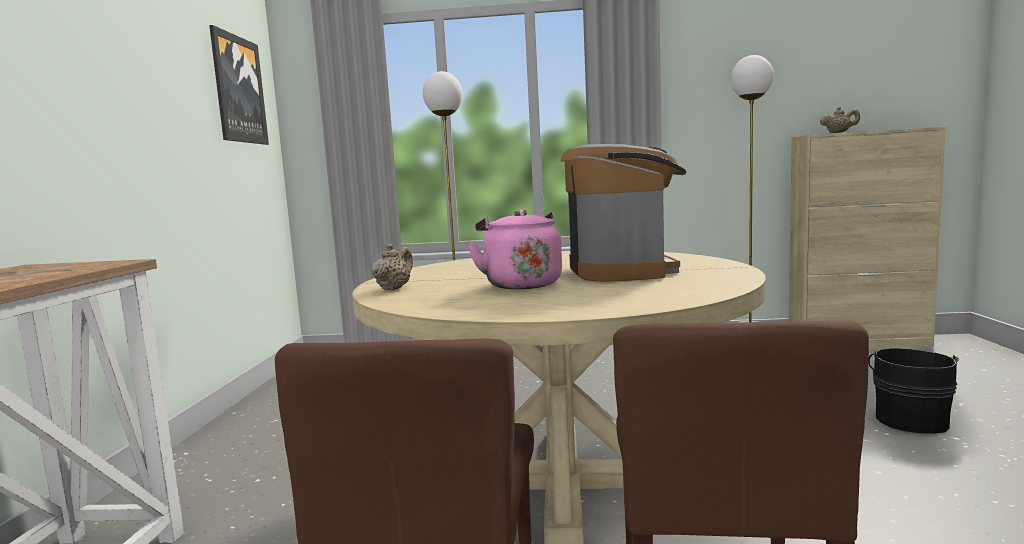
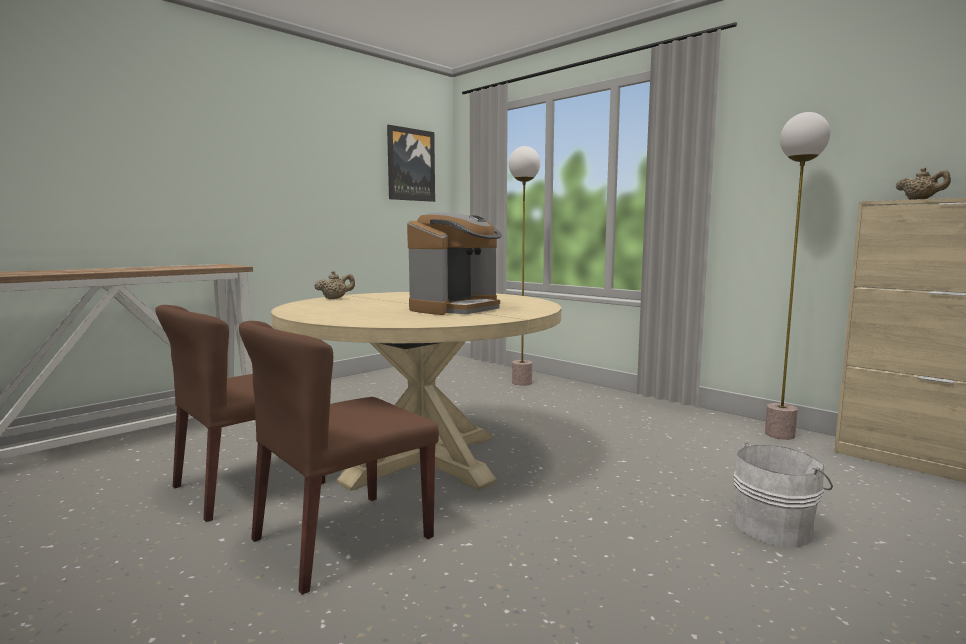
camera: 40 degrees right, 0 degrees up
(520, 284) = (378, 306): pink kettle -> none
(910, 419) = (776, 527): black bucket -> white bucket

